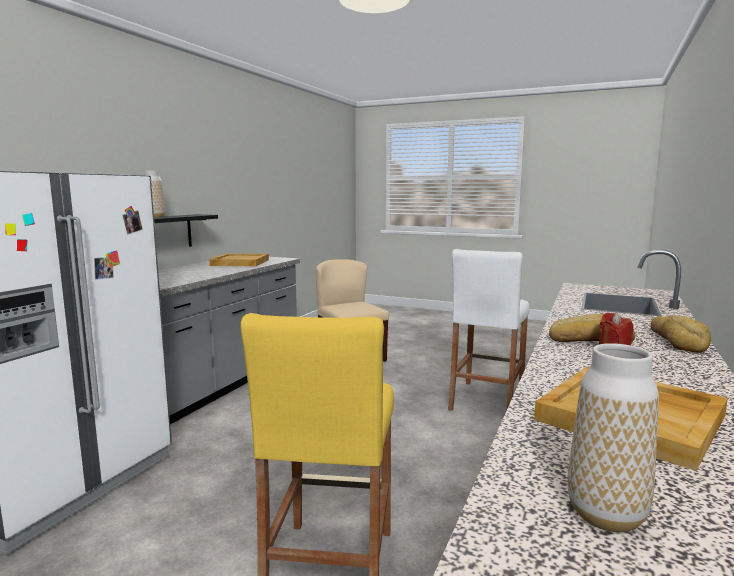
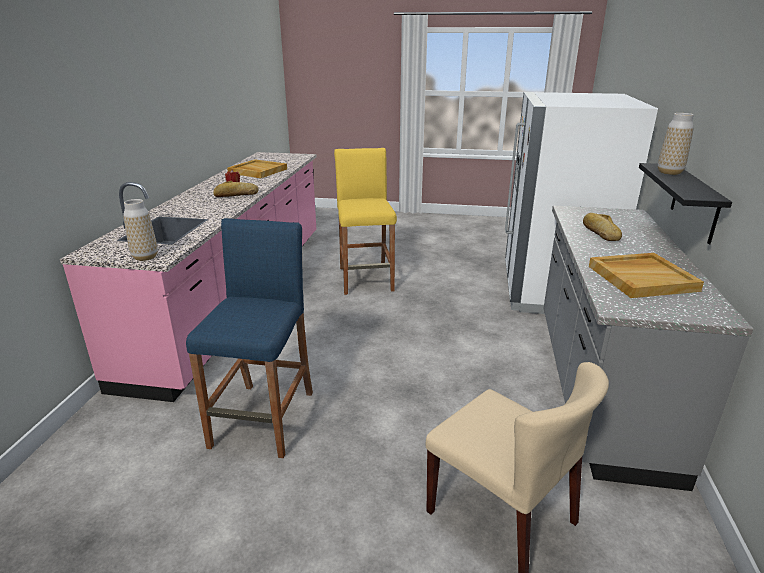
camera: 165 degrees right, 15 degrees up
(486, 400) = (264, 419): white stool -> blue stool
(606, 515) = (282, 159): vase -> vase (145, 257)
(678, 341) = (188, 197): bread -> bread (600, 232)

